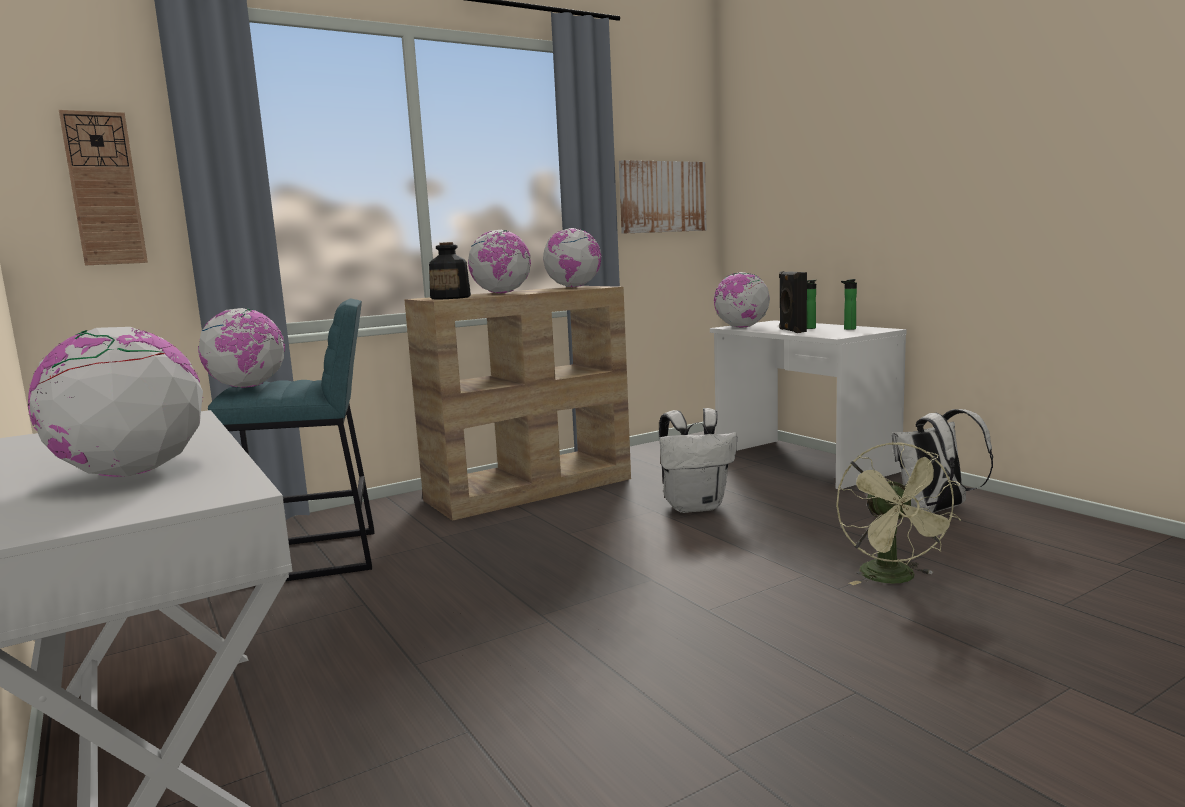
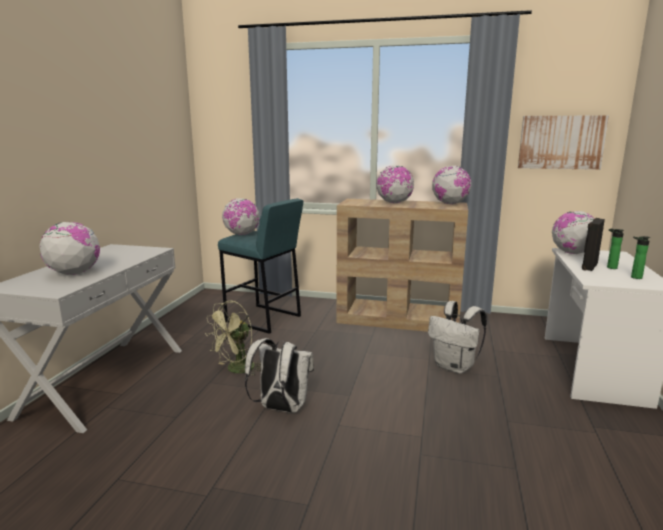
camera: 45 degrees right, 5 degrees up
(104, 189) = (229, 134): wall clock -> none
(451, 298) = (357, 203): bottle -> none
(894, 579) = (464, 469): green fan -> green fan (236, 370)
(935, 510) = (608, 447): white backpack -> white backpack (280, 408)

